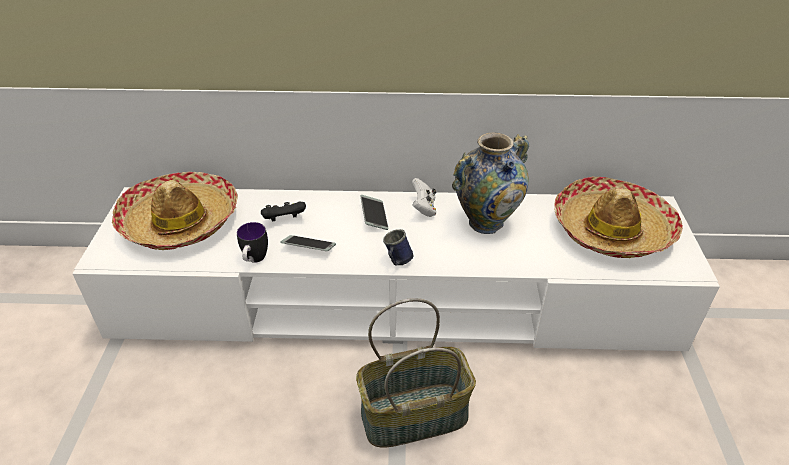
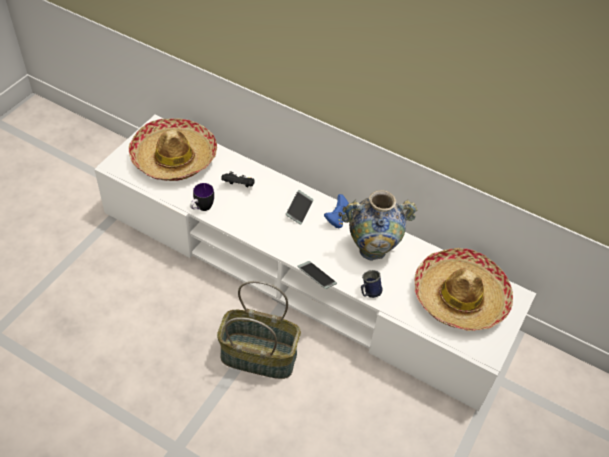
camera: 25 degrees right, 10 degrees up
(309, 247) = (241, 214): phone -> phone (316, 277)
(397, 262) = (289, 251): blue mug -> blue mug (368, 292)
(423, 208) = (338, 218): white game controller -> blue game controller

